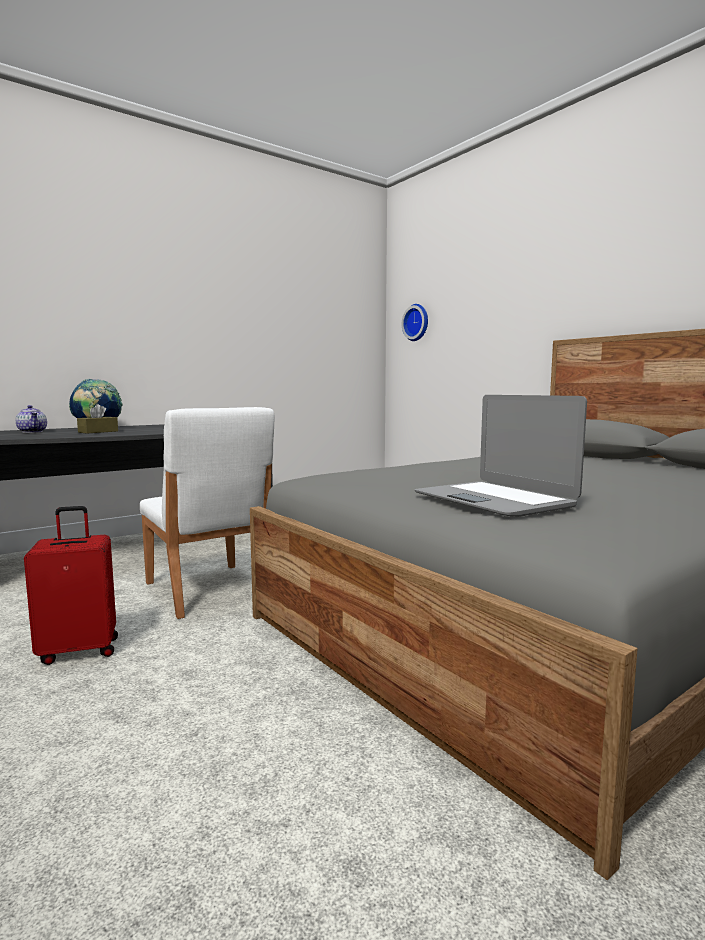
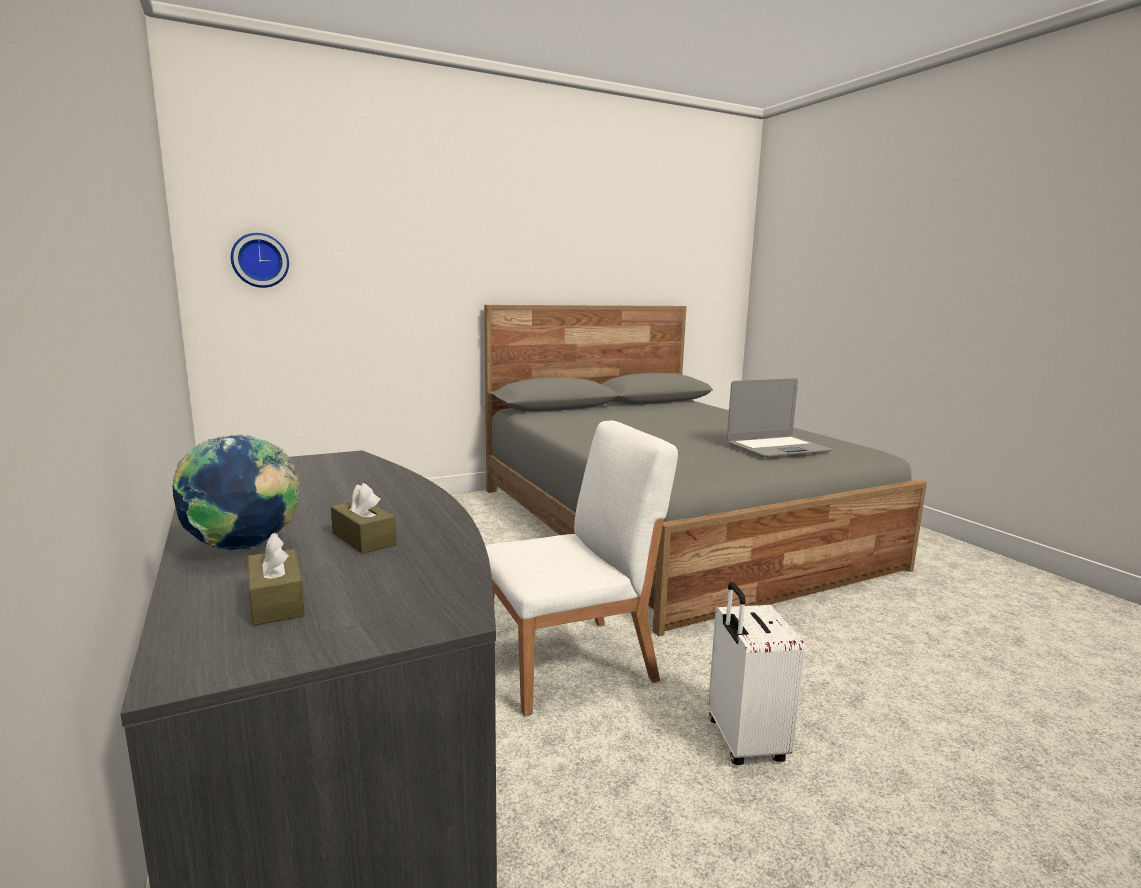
camera: 80 degrees left, 5 degrees up
(33, 431) = (276, 602): teapot -> brown tissue box
(79, 650) = (743, 742): red suitcase -> white suitcase

